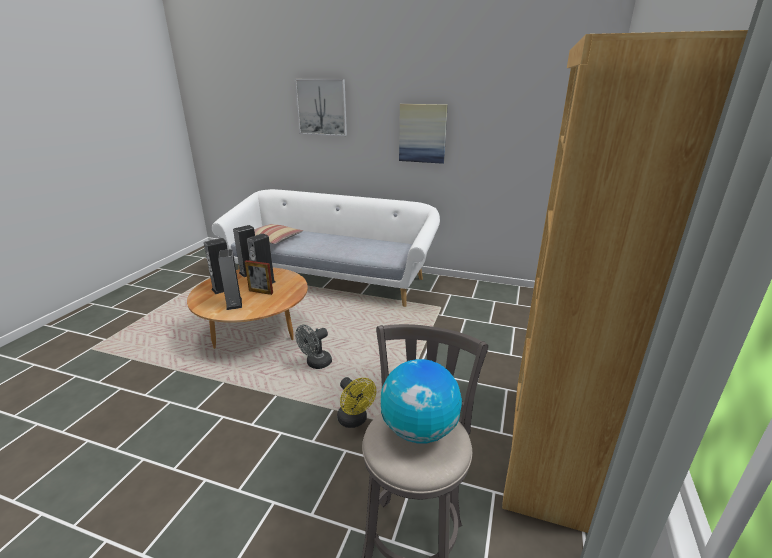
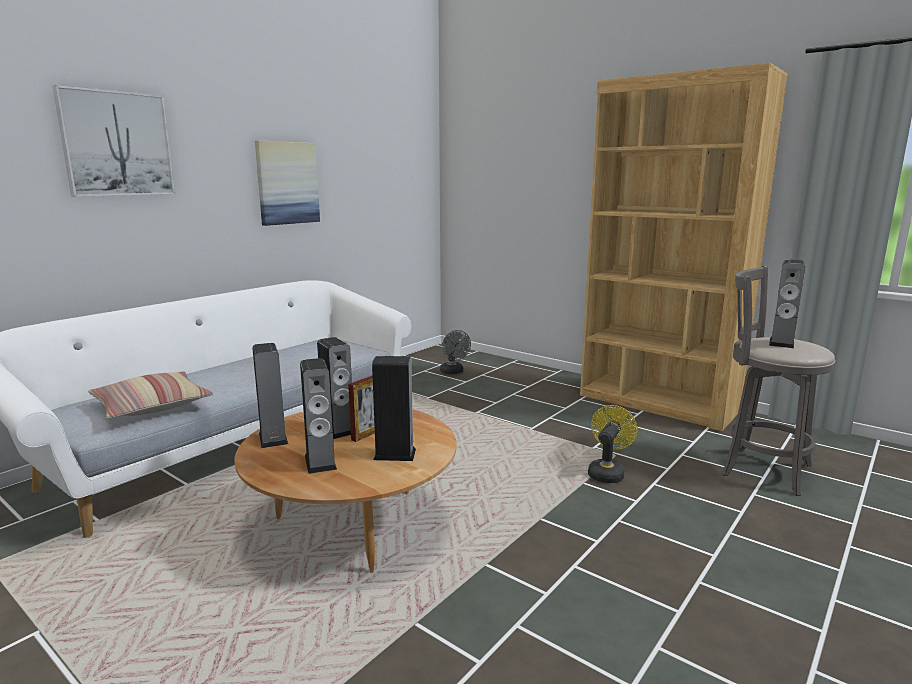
camera: 70 degrees left, 10 degrees down
(316, 364) = (483, 483): grey fan -> grey fan (453, 372)
(355, 420) = (607, 472): yellow fan -> yellow fan turned 45 degrees counterclockwise
(419, 430) = (781, 343): globe -> speaker

